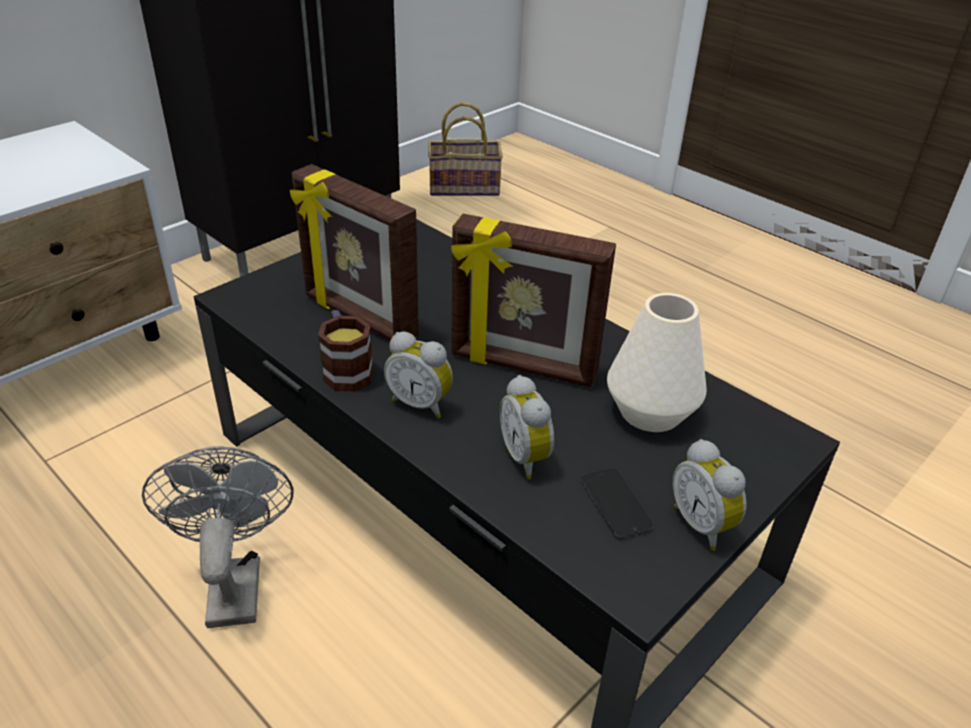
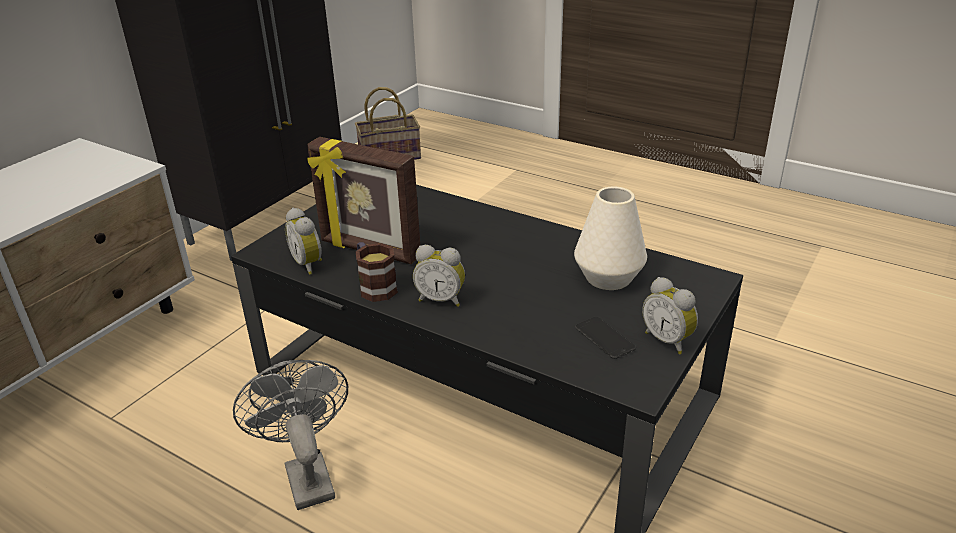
camera: 10 degrees left, 5 degrees down
(522, 366) = (506, 263): picture frame -> none
(527, 457) = (532, 320): alarm clock -> alarm clock (309, 264)

